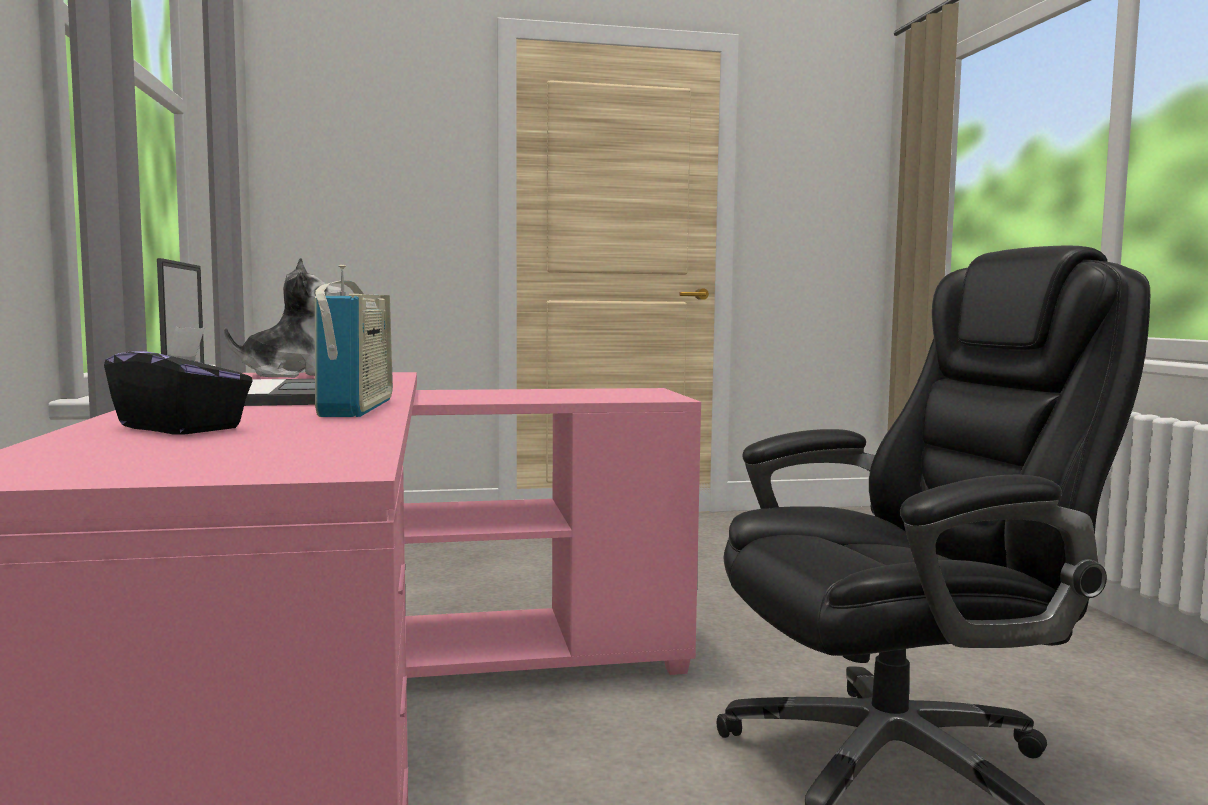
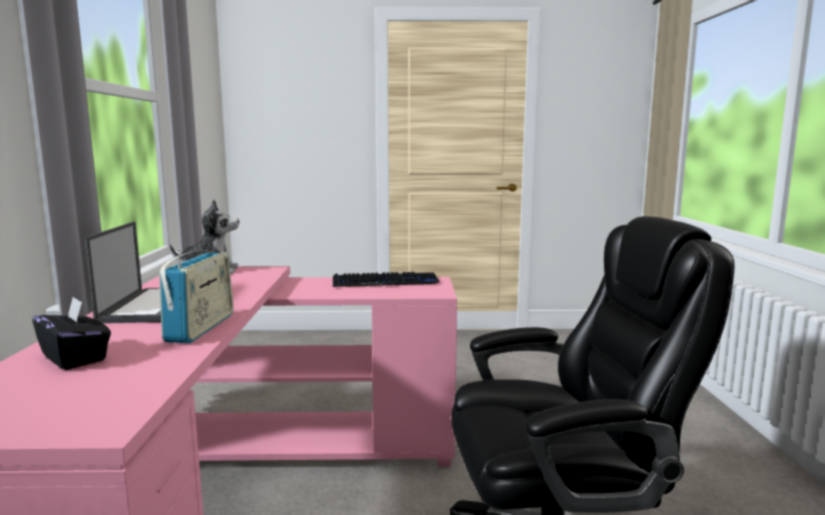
camera: 10 degrees right, 5 degrees up
(574, 391) = (385, 282): none -> keyboard

